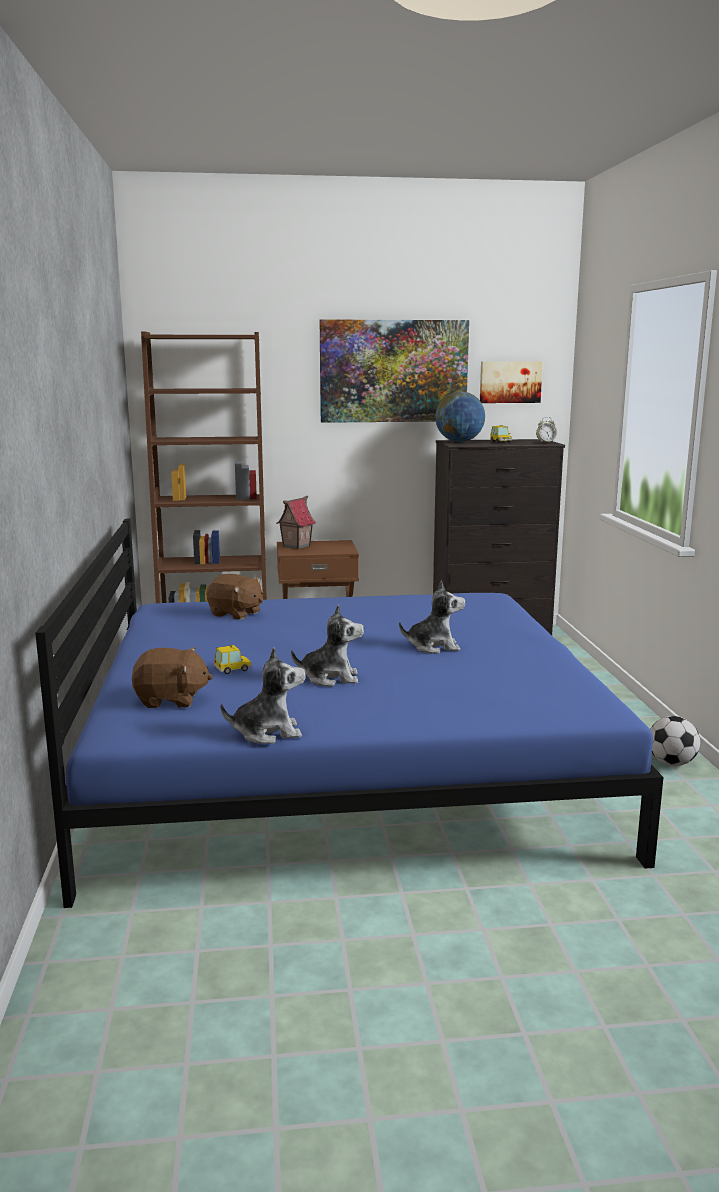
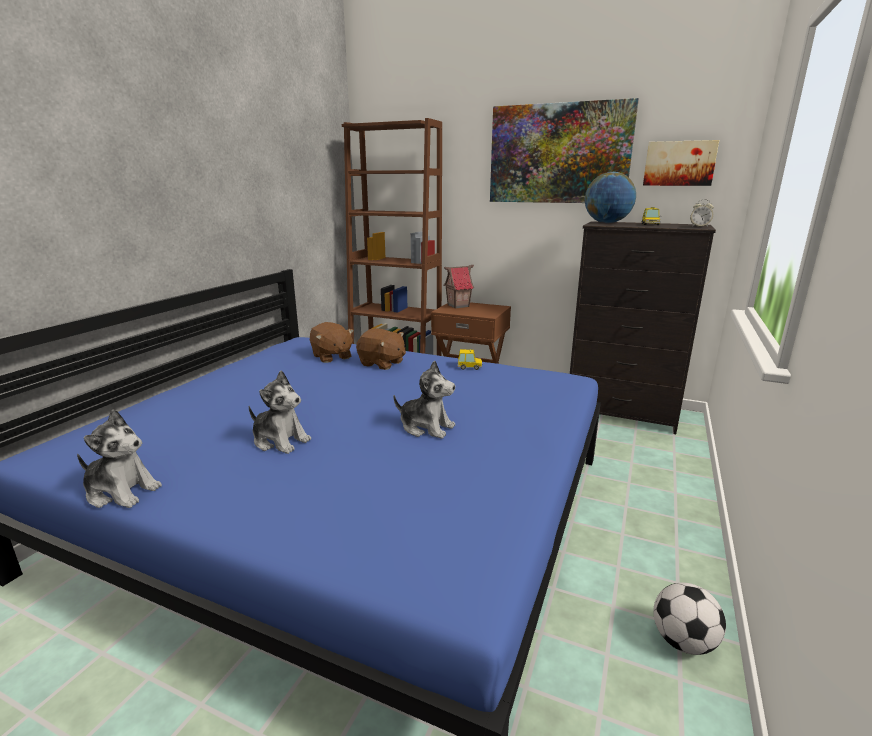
camera: 30 degrees right, 5 degrees up
(171, 700) = (138, 429): brown plush toy -> brown plush toy (382, 363)
(233, 669) = (234, 409): toy car -> toy car (469, 367)

